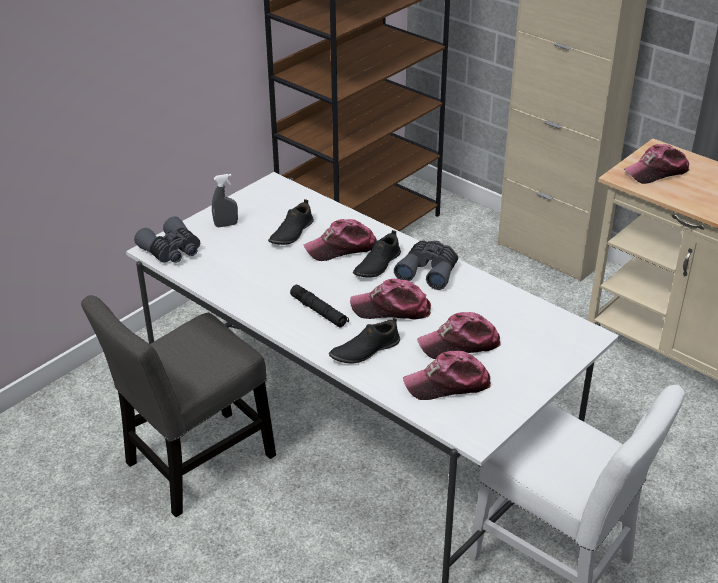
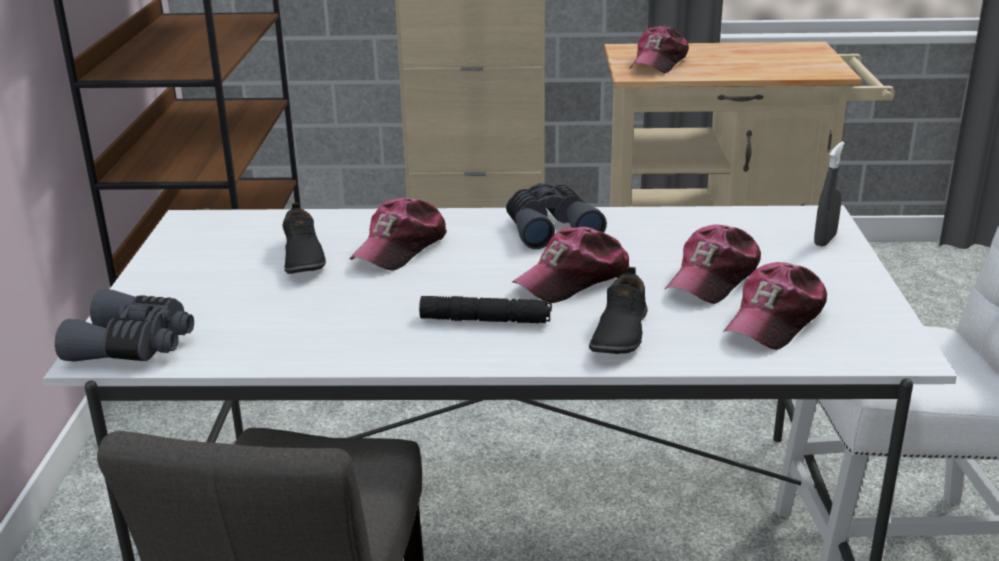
camera: 40 degrees left, 10 degrees down
(226, 225) = (183, 285): grey spray bottle -> grey spray bottle (825, 240)
(377, 265) = (477, 246): black shoe -> none

